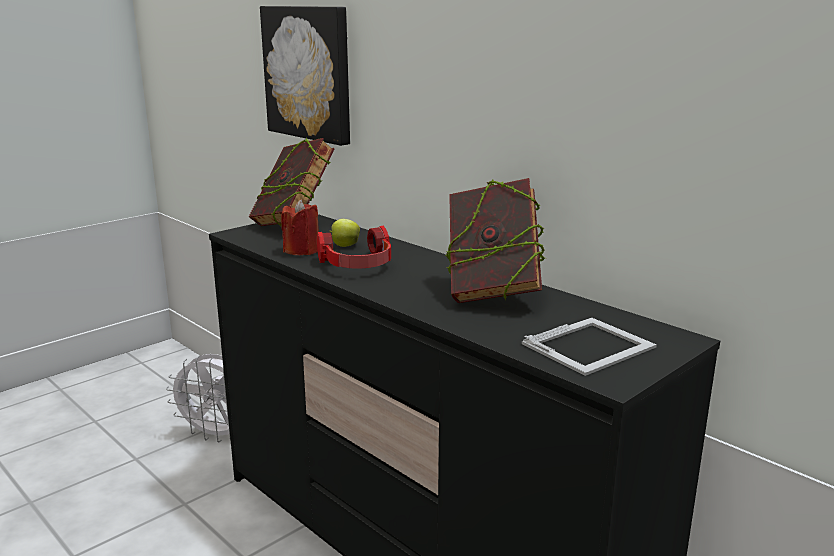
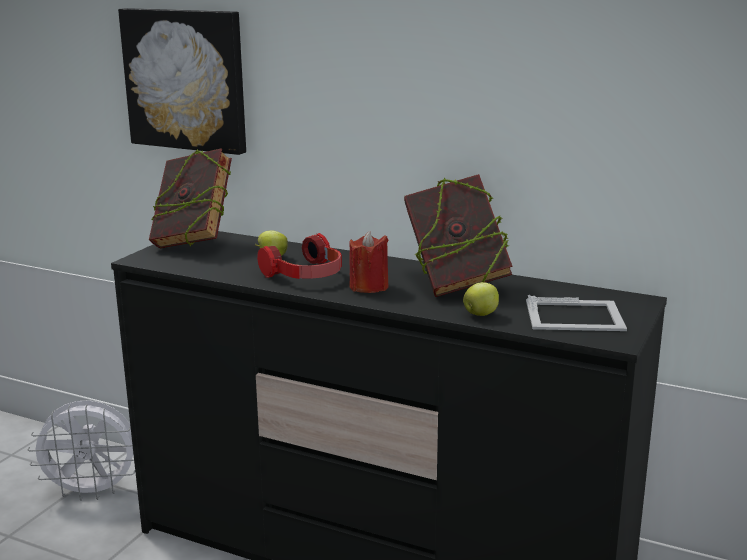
camera: 20 degrees left, 0 degrees up
(302, 250) = (234, 268): red candle -> red candle (369, 287)
(487, 328) = (481, 314): none -> apple
(590, 345) = (575, 316): picture frame -> picture frame turned 60 degrees clockwise

